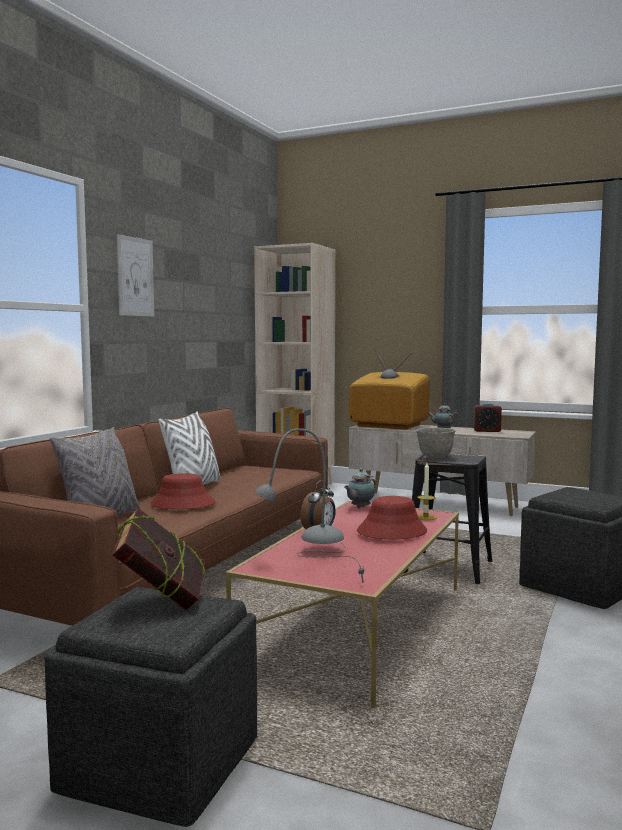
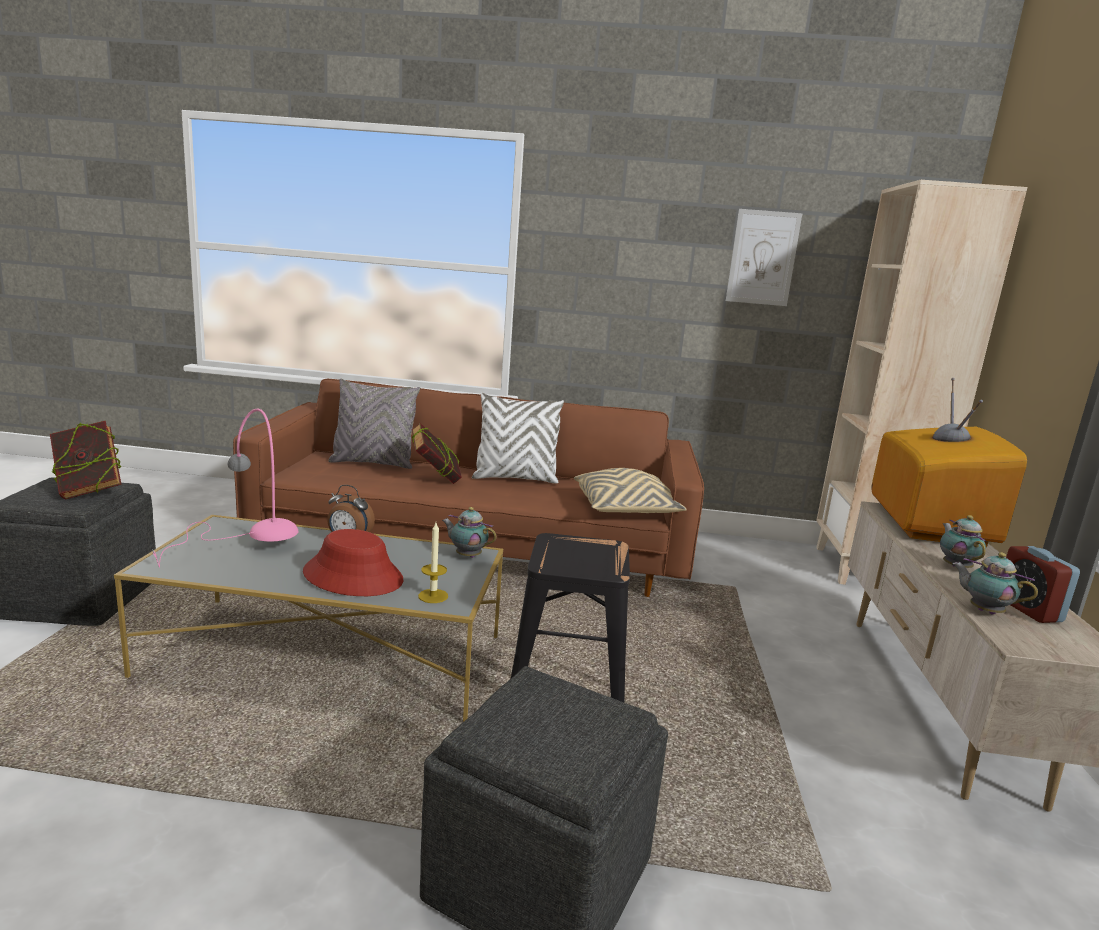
camera: 70 degrees right, 10 degrees up
(135, 276) = (596, 238): picture -> picture (762, 258)
(182, 504) = (435, 480): red hat -> book
(287, 473) = (626, 510): none -> beige pillow
(315, 558) = (246, 544): grey table lamp -> pink table lamp
(358, 626) = (328, 657): red coffee table -> grey coffee table
(435, 457) = (571, 544): grey bowl -> none
(489, 434) = (983, 611): none -> teapot

